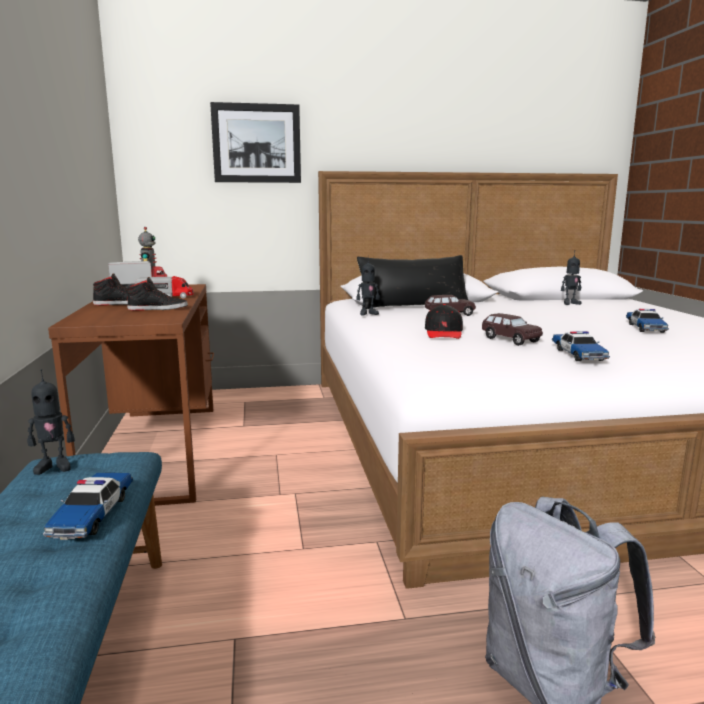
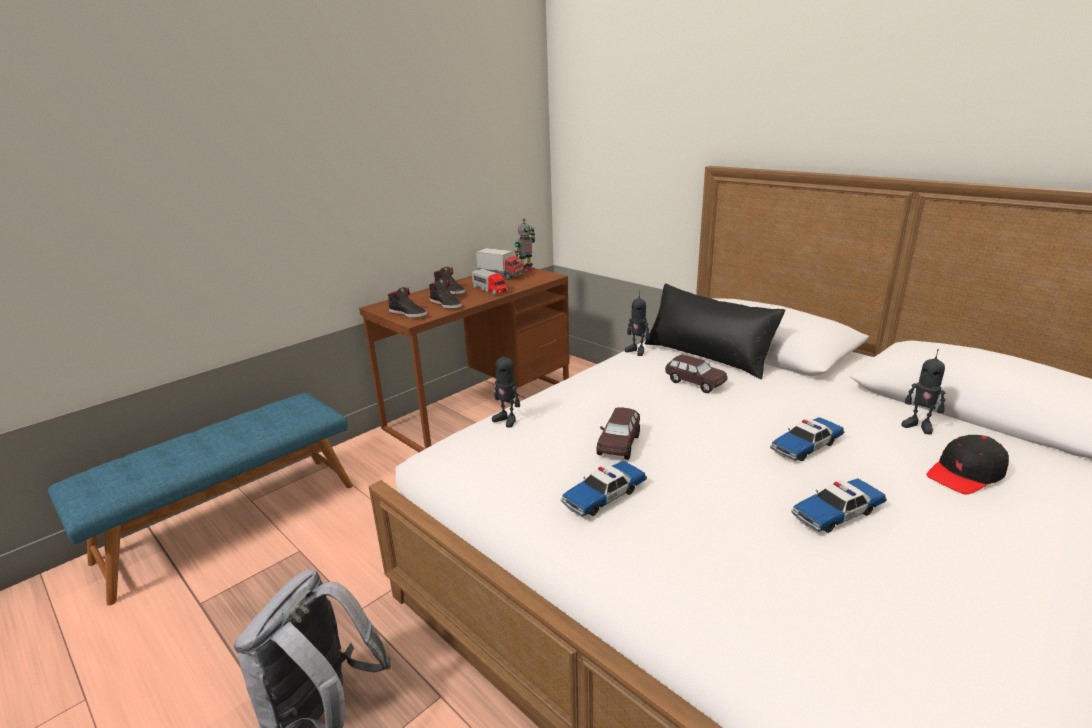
camera: 55 degrees right, 10 degrees up
(54, 467) = (289, 403): toy robot -> toy robot (507, 420)
(93, 514) = (241, 440): toy car -> toy car (806, 446)
(140, 318) = (408, 314): none -> black shoe
(256, 143) = (655, 131): picture -> none
(444, 333) = (600, 406): black cap -> black cap (965, 474)

